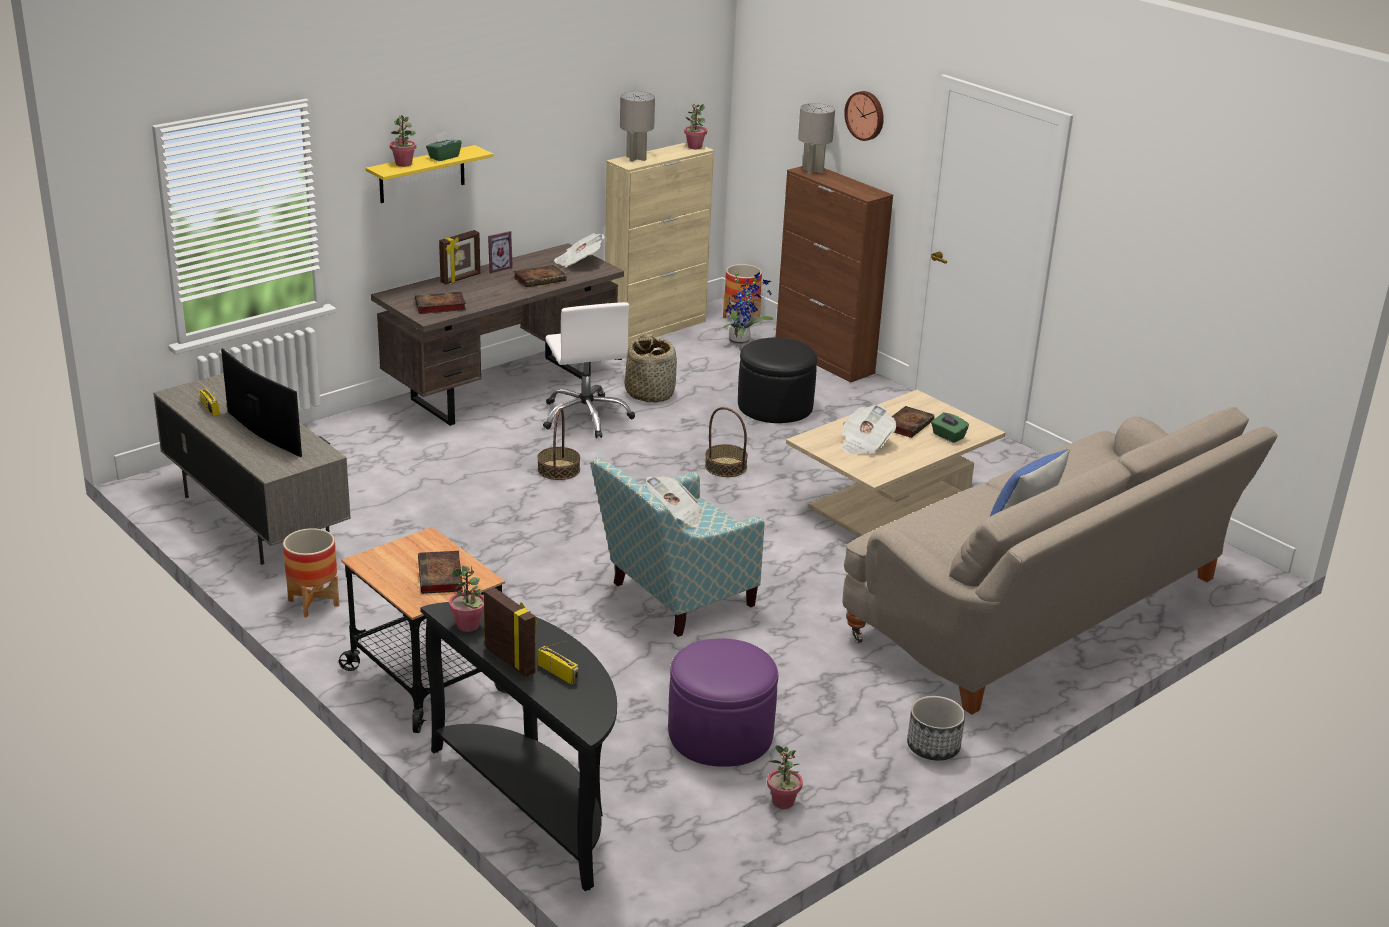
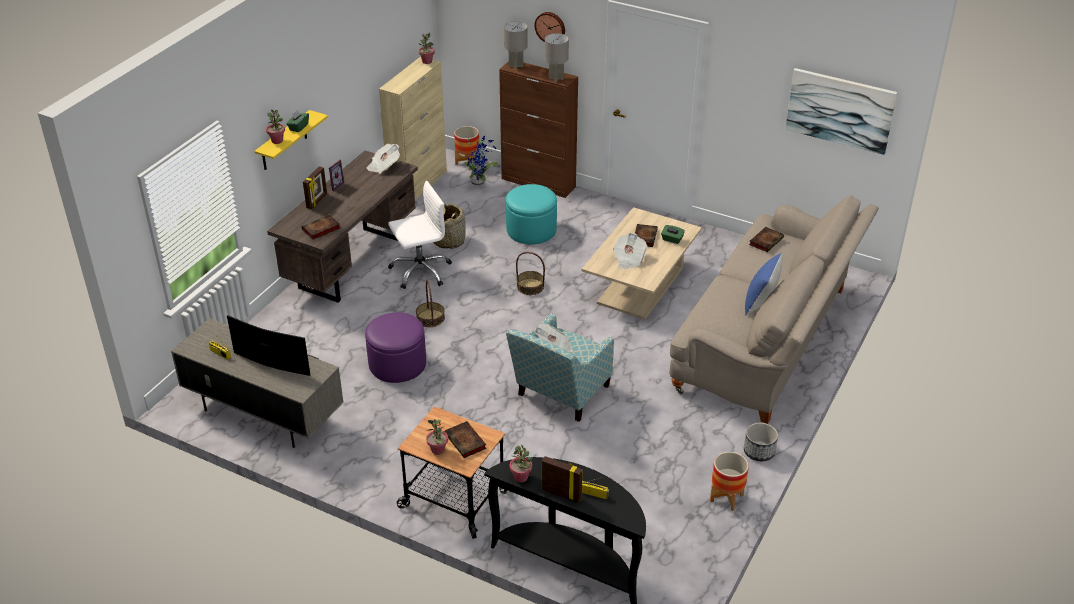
camera: 20 degrees left, 10 degrees up
(314, 603) = (347, 466): planter -> planter (726, 498)
(540, 279) = (369, 187): book -> book (766, 241)
(586, 417) = (420, 271): white office chair -> white office chair turned 75 degrees counterclockwise
(635, 158) = (396, 82): grey table lamp -> grey table lamp (556, 78)
(720, 734) = (643, 481): purple ottoman -> purple ottoman (397, 364)
(775, 406) = (531, 230): black ottoman -> turquoise ottoman
(783, 802) = (702, 514): potted plant -> potted plant (438, 450)
(1249, 273) = (840, 110): none -> picture

